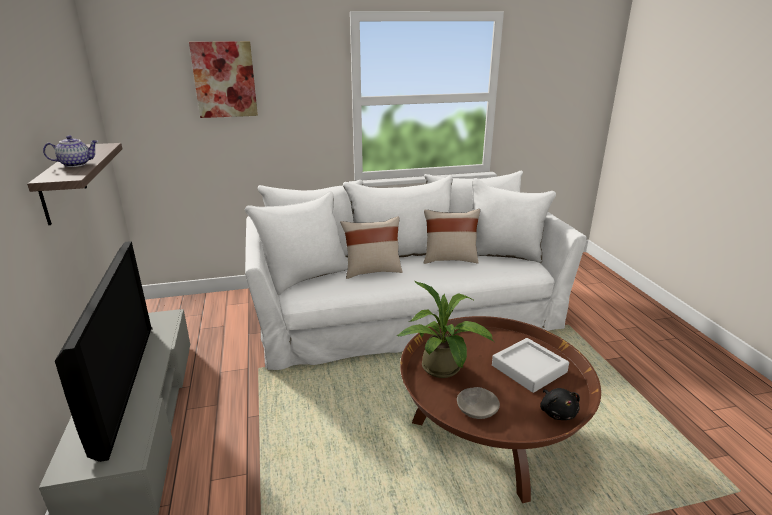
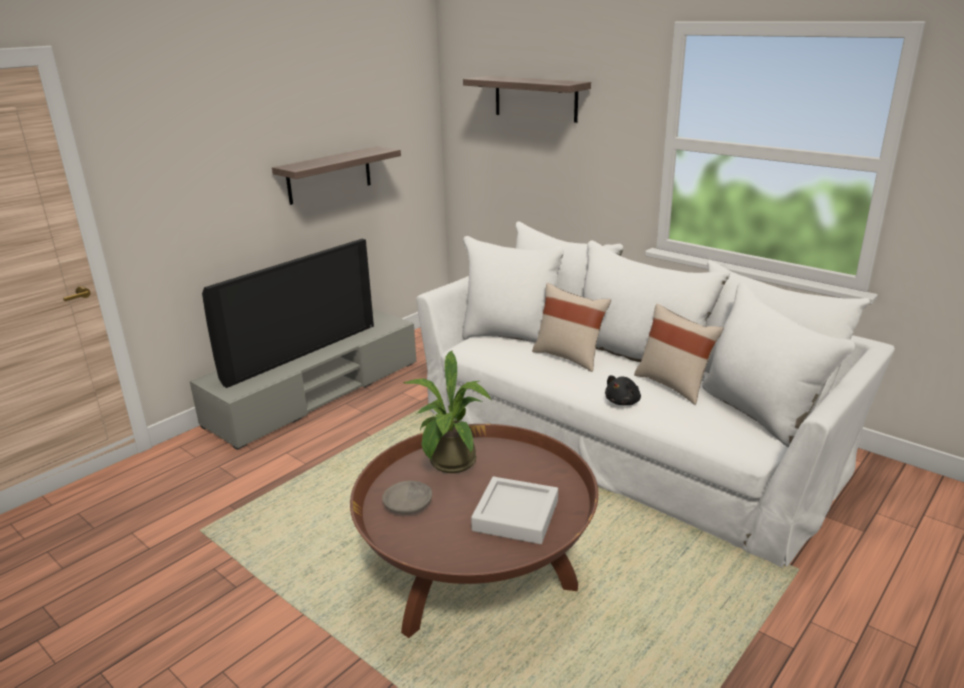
camera: 55 degrees right, 0 degrees up
(76, 164) = (326, 160): teapot -> none
(224, 80) = (535, 98): picture -> shelf
(557, 412) = (453, 557): black plush toy -> black plush toy (623, 402)

